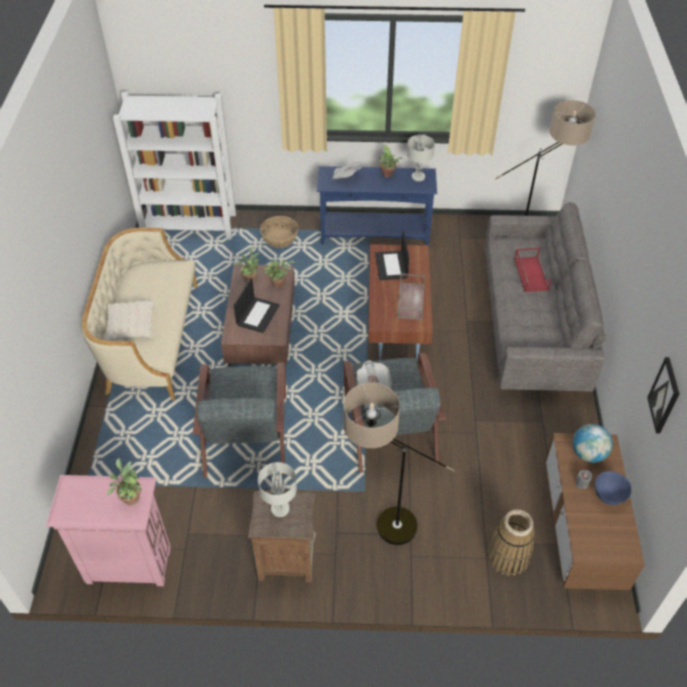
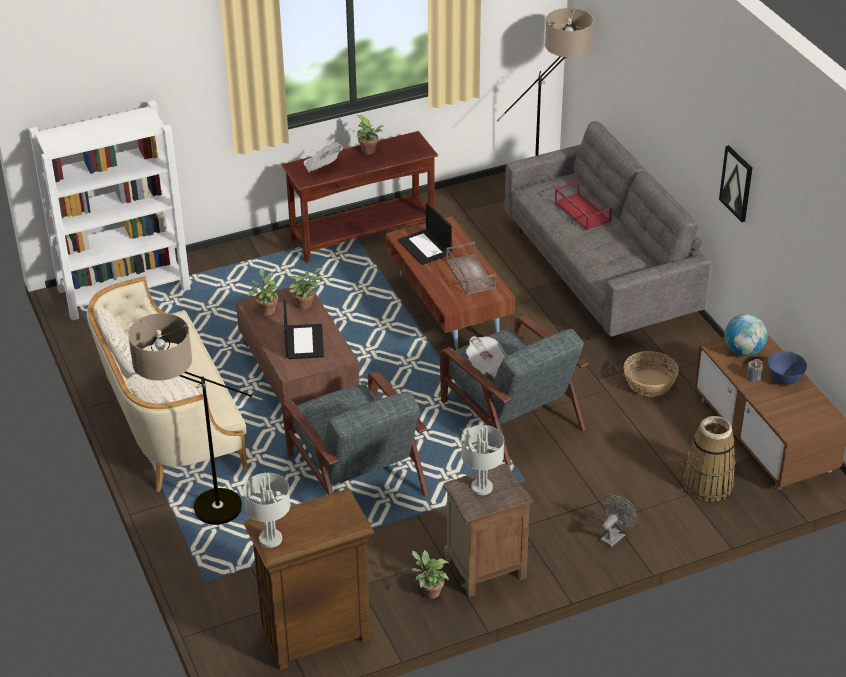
camera: 25 degrees left, 10 degrees down
(121, 289) = (121, 364): none -> beige pillow
(127, 567) = (315, 638): pink cabinet -> brown cabinet
(130, 497) = (337, 512): potted plant -> potted plant (429, 592)
(280, 238) = (250, 271): basket -> basket (649, 383)
(375, 234) = (363, 234): blue console table -> brown console table
(380, 526) = (562, 505): floor lamp -> floor lamp (199, 514)
(403, 573) = (615, 536): none -> grey fan
(418, 177) = (405, 144): grey table lamp -> grey table lamp (270, 539)
(664, 395) = (808, 242): picture -> picture (737, 183)

